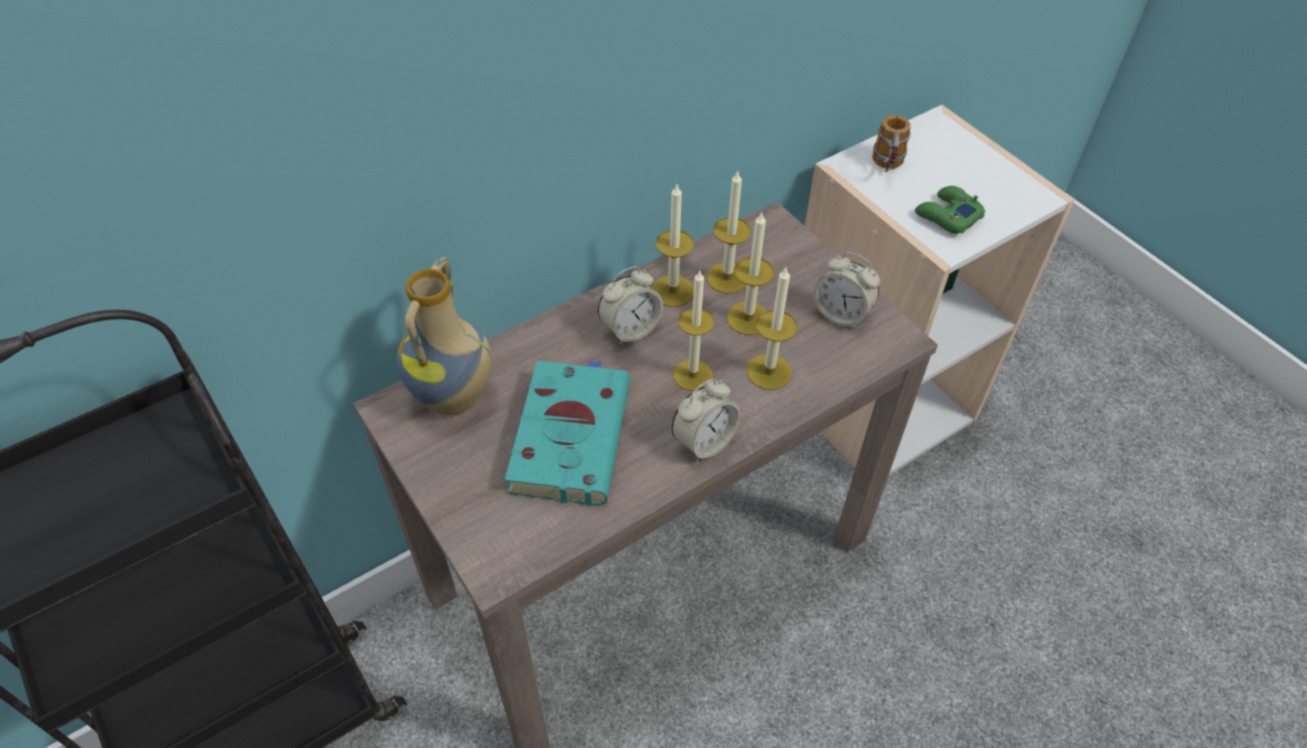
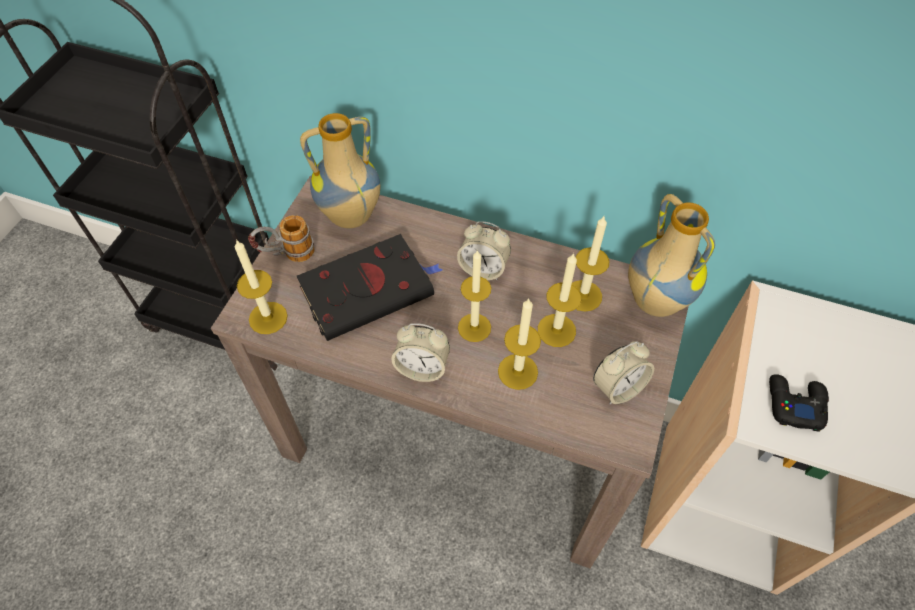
camera: 55 degrees right, 5 degrees up
(570, 433) = (370, 290): turquoise book -> black book
(673, 291) = (540, 271): candle -> candle (268, 318)
(775, 237) = (653, 301): none -> vase
(841, 314) = (618, 387): alarm clock -> alarm clock turned 120 degrees counterclockwise
(887, 168) = (801, 331): mug -> mug (286, 255)
(947, 216) = (794, 404): green game controller -> black game controller

